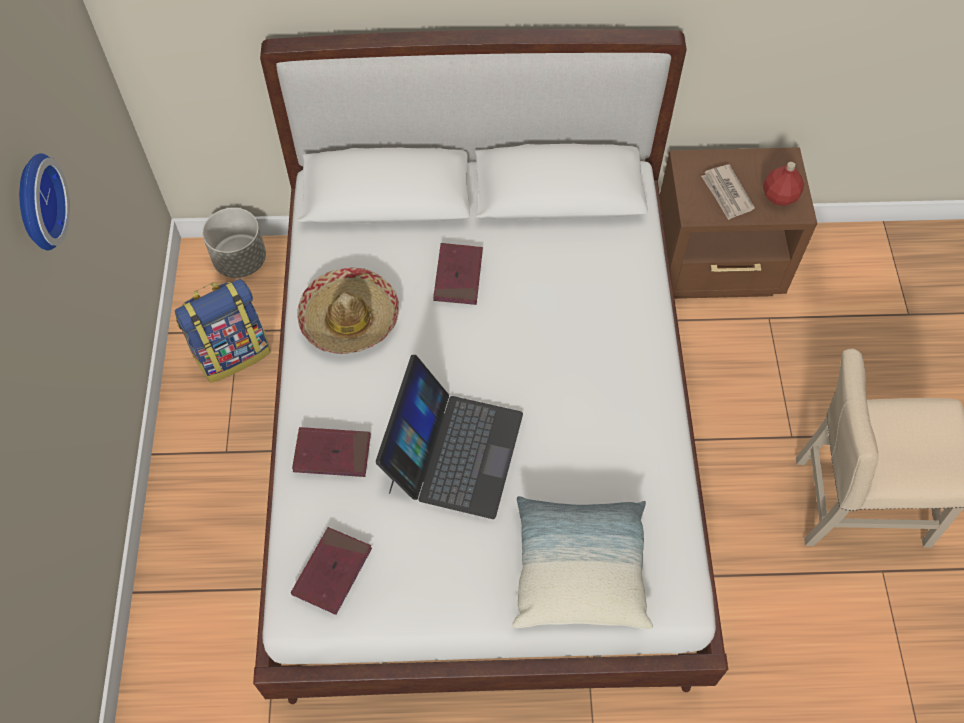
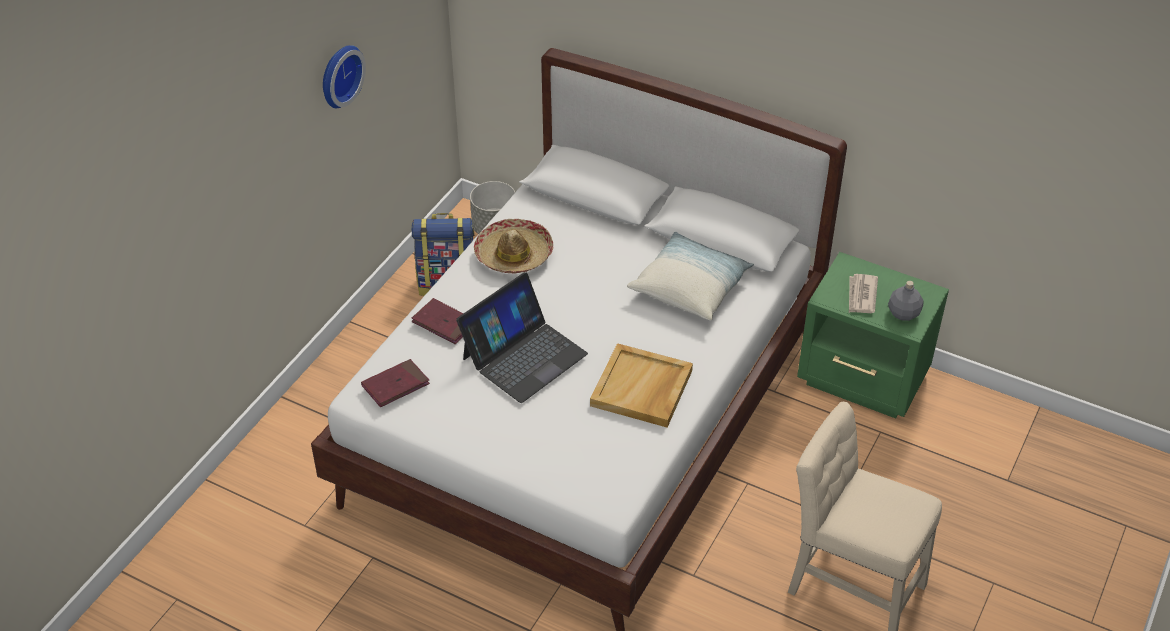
camera: 30 degrees right, 15 degrees down
(458, 276) = (607, 260): red book -> none
(579, 570) = (555, 457): pillow -> pillow (690, 288)
(608, 428) = (642, 389): none -> beige tray
(718, 268) = (864, 380): brown nightstand -> green nightstand
(779, 196) = (903, 313): red bottle -> grey bottle

